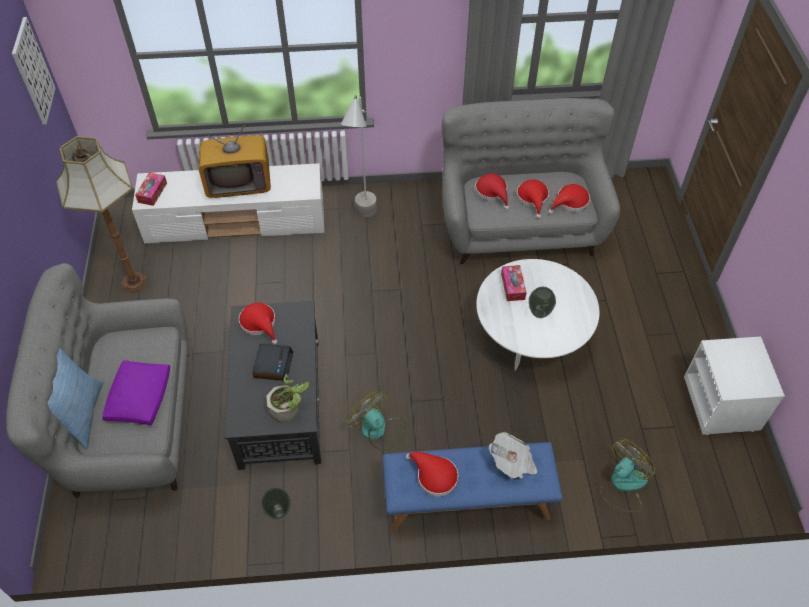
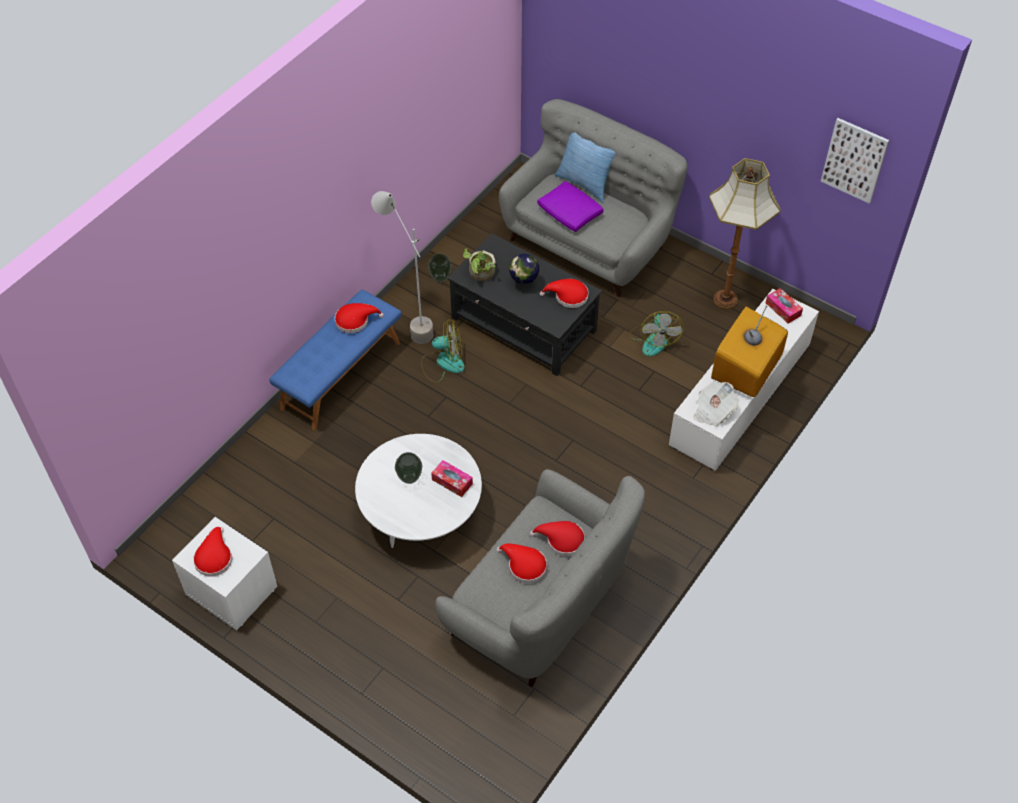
camera: 130 degrees right, 0 degrees up
(273, 365) = (524, 284): alarm clock -> globe
(363, 222) = (658, 485): grey floor lamp -> grey floor lamp (409, 324)
(512, 463) = (317, 366): newspaper -> newspaper (712, 411)
(570, 202) = (491, 591): red hat -> red hat (214, 557)
(622, 485) = (252, 468): fan -> fan (653, 339)

